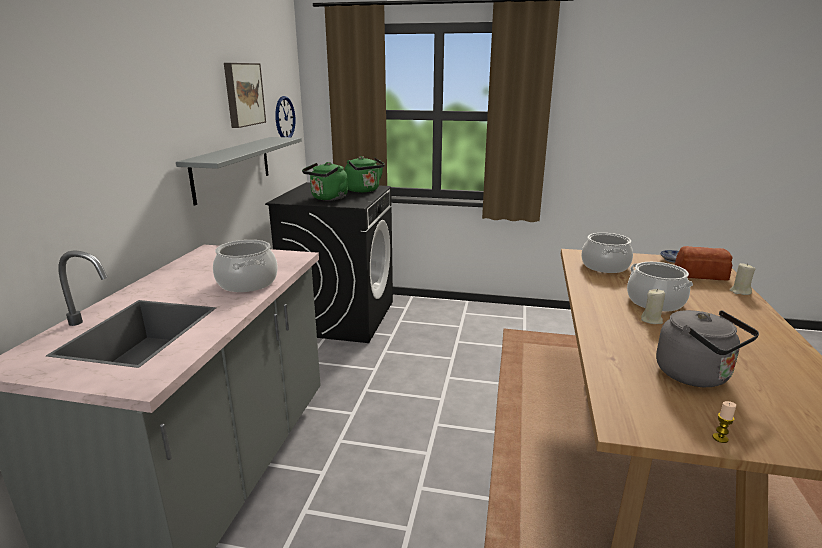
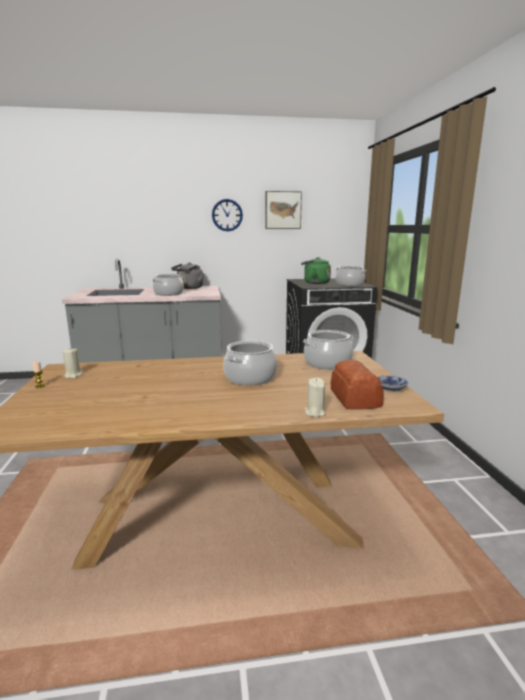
camera: 70 degrees right, 5 degrees down
(232, 168) = (261, 252): grey shelf -> none
(284, 118) = (335, 229): wall clock -> wall clock (227, 215)
(364, 190) = (349, 284): green kettle -> cooking pot
(651, 320) = (208, 376): beige candle -> beige candle (73, 375)
(696, 376) = (115, 385): grey kettle -> grey kettle (189, 288)

